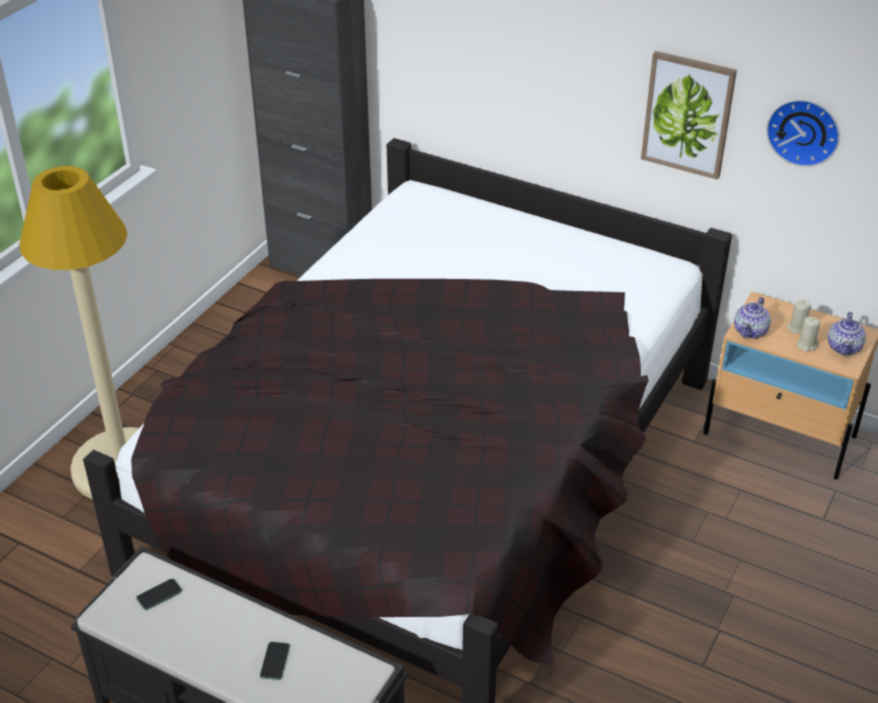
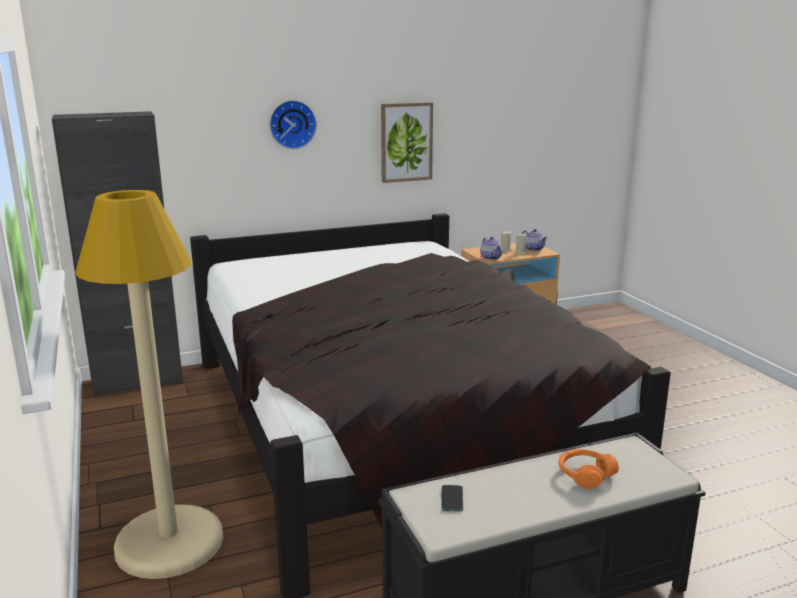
camera: 50 degrees left, 20 degrees down
(275, 661) = (585, 475): phone -> orange headphones
(804, 130) = (473, 130): wall clock -> wall clock (292, 124)

